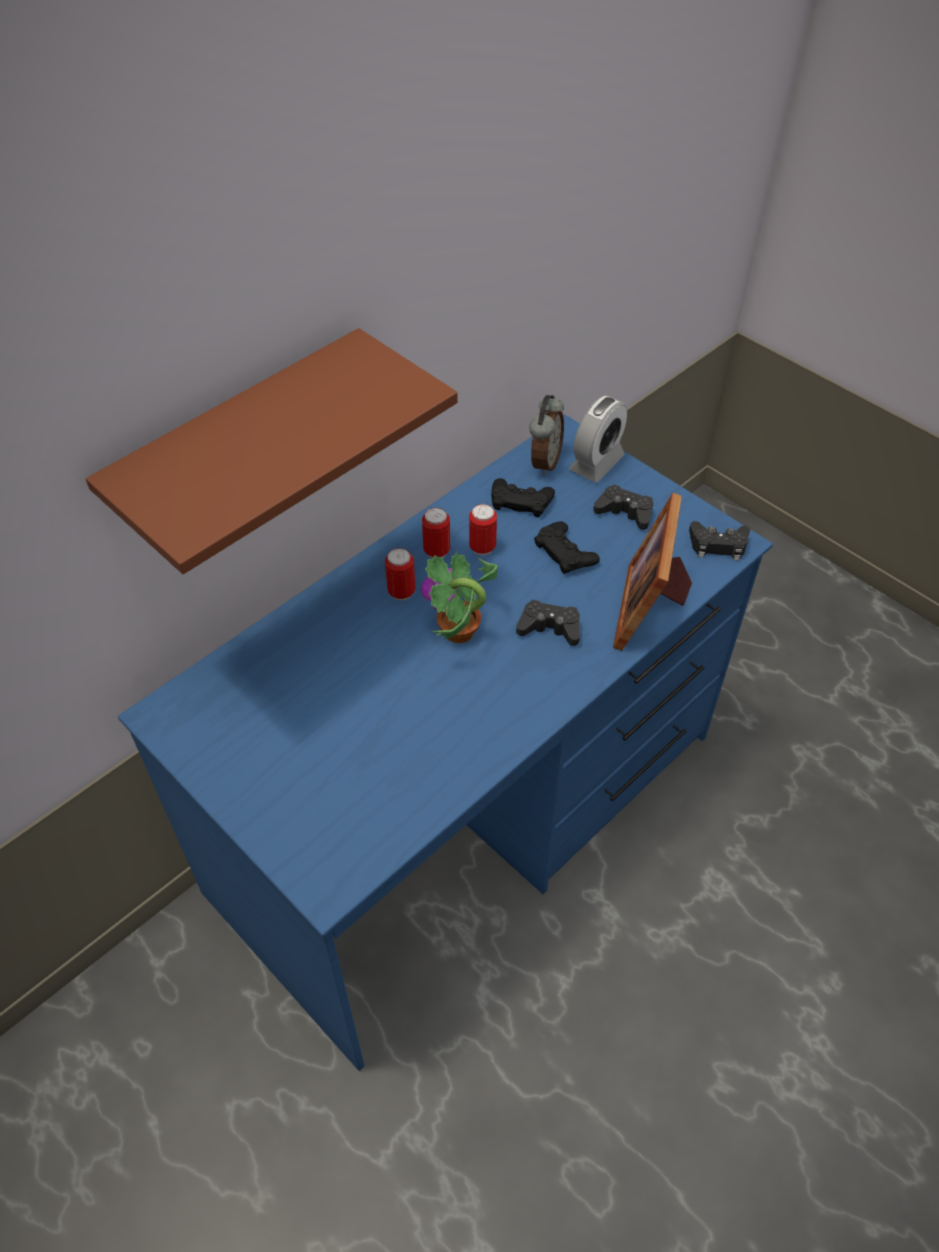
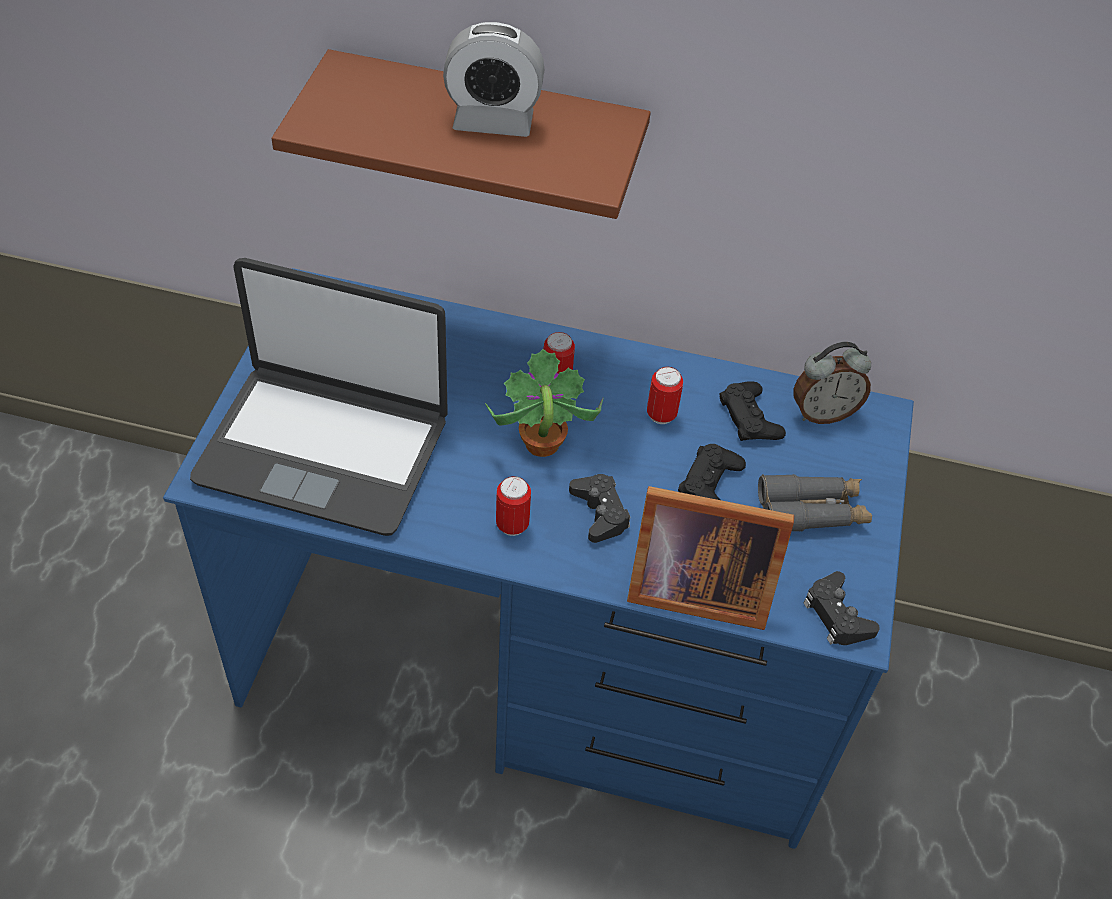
camera: 55 degrees right, 0 degrees up
(357, 781) = (324, 448): none -> laptop
(437, 551) = (627, 383): can -> can (512, 525)
(596, 463) = (863, 457): alarm clock -> alarm clock (493, 122)
(625, 512) = (811, 511): black game controller -> grey binoculars
(650, 607) = (693, 587): picture frame -> picture frame turned 150 degrees counterclockwise

